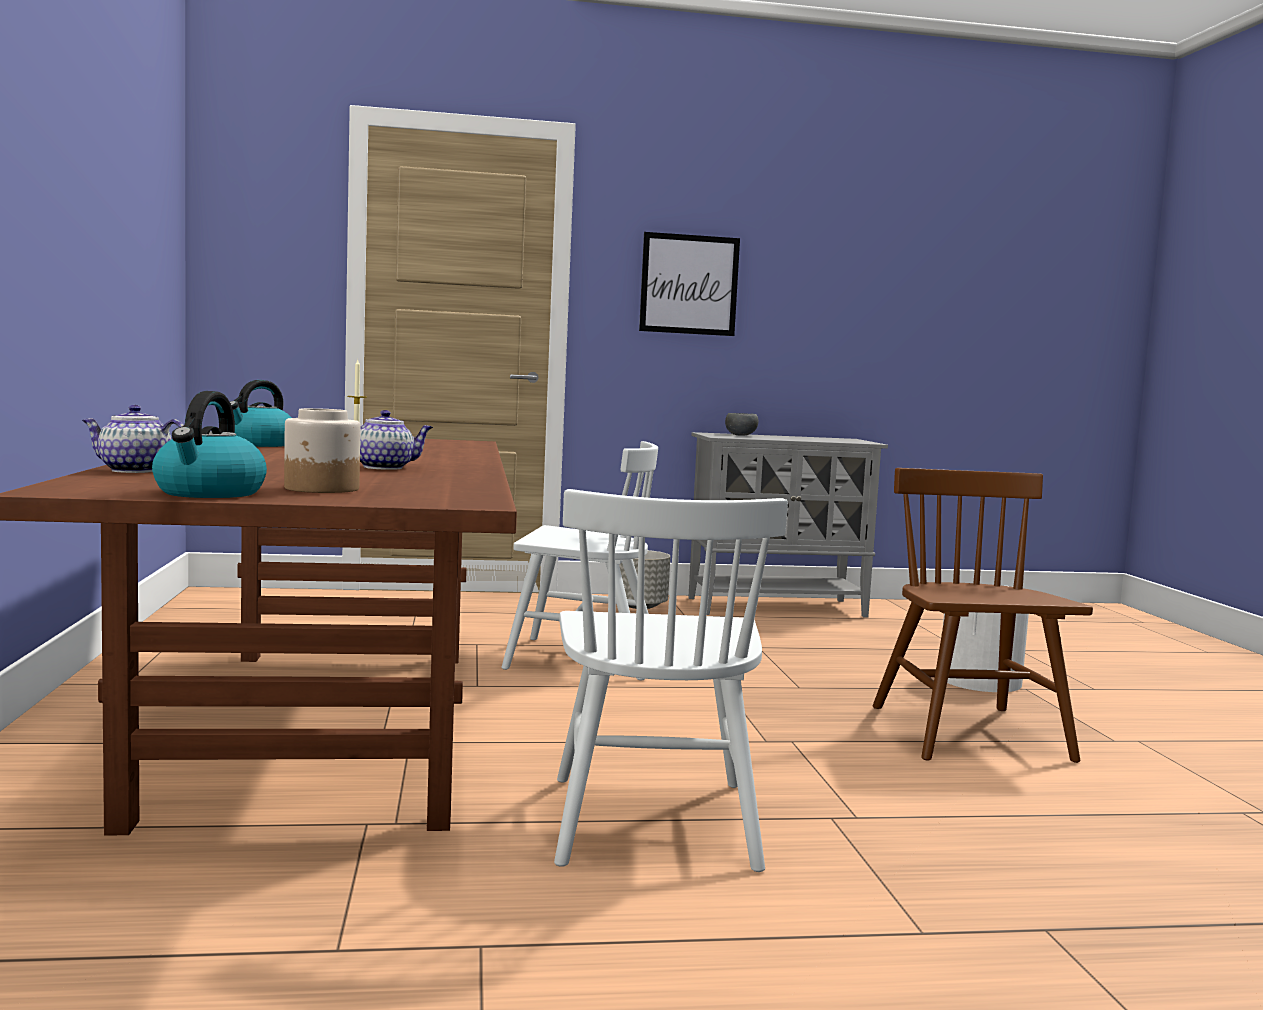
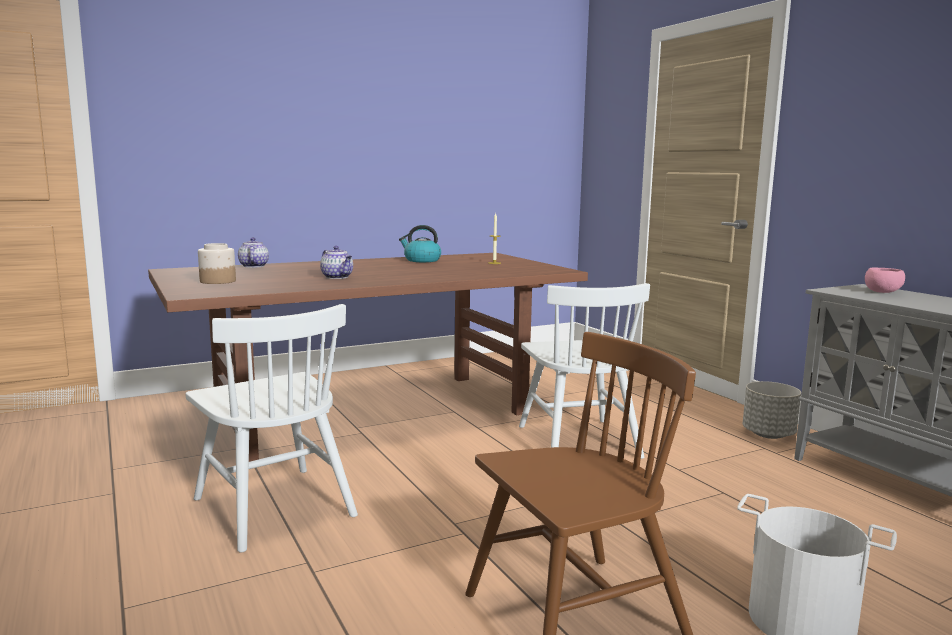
camera: 70 degrees right, 5 degrees up
(209, 493) = (180, 277): kettle -> none
(652, 821) = (274, 507): white chair -> white chair turned 105 degrees counterclockwise
(689, 284) = (878, 133): picture -> none
(741, 435) = (883, 292): grey bowl -> pink bowl

